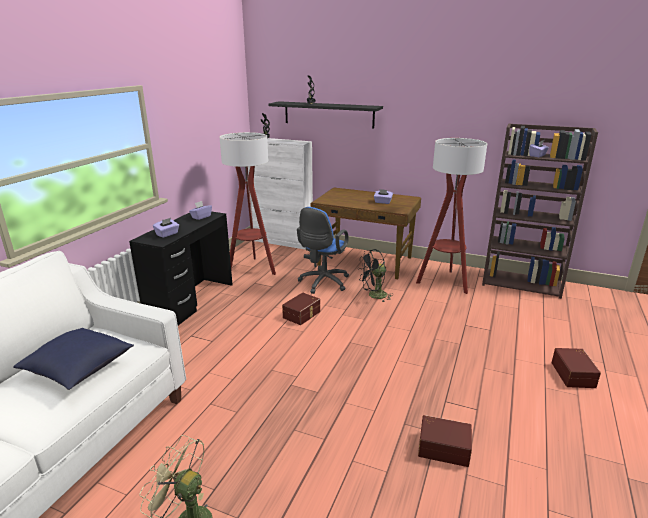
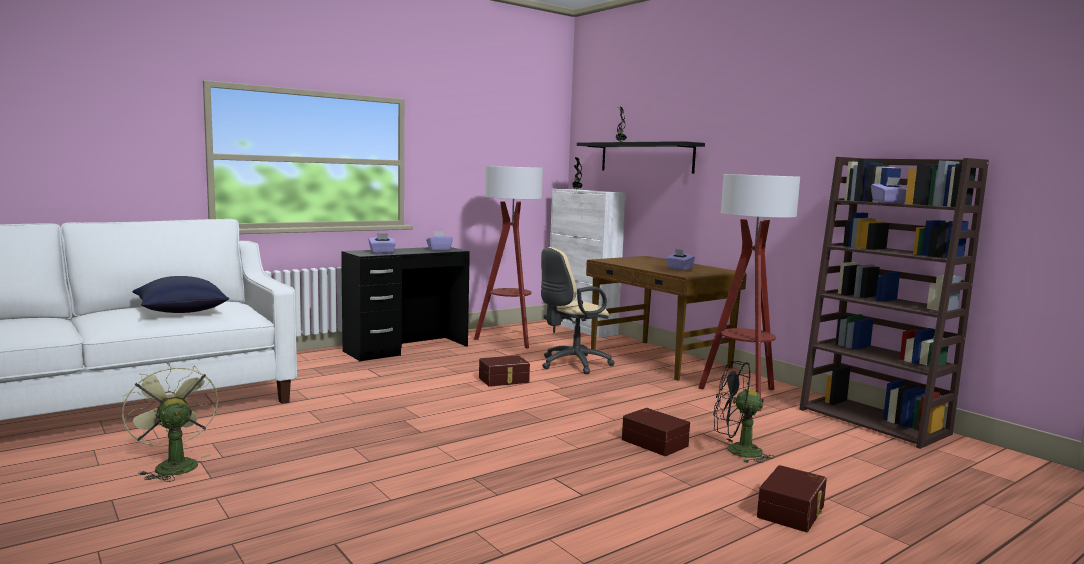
camera: 30 degrees right, 15 degrees down
(322, 283) = (571, 364): blue office chair -> beige office chair
(374, 296) = (618, 386): black fan -> black fan (736, 451)
(443, 447) = (485, 506): brown storage box -> brown storage box (655, 442)

